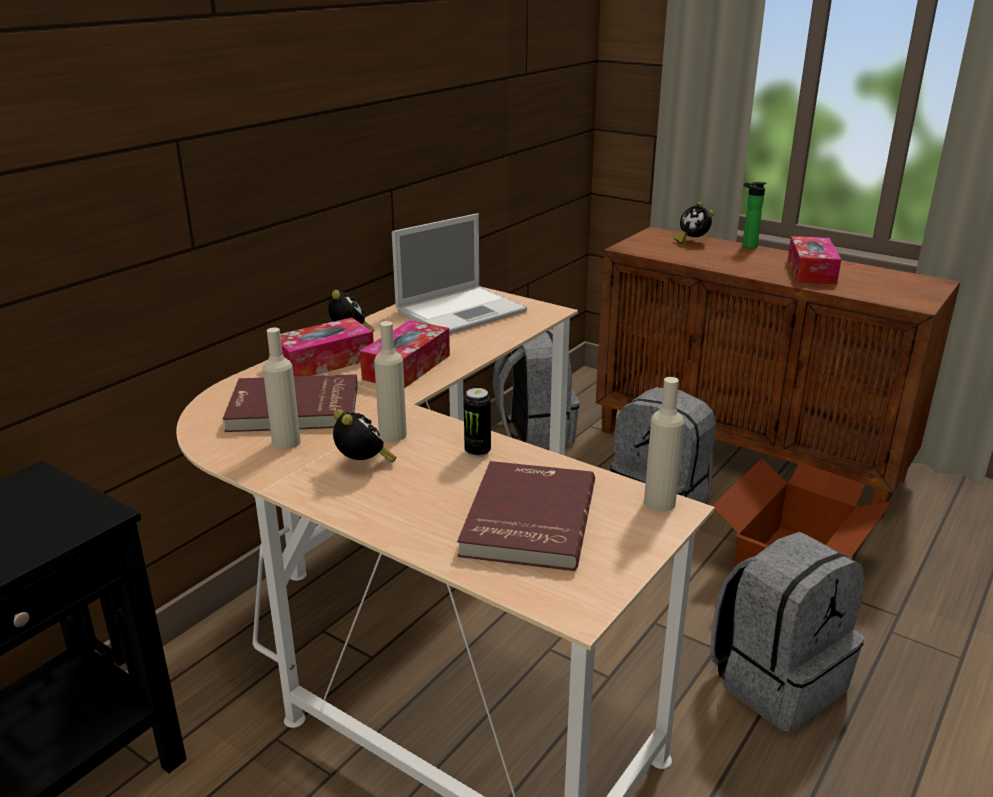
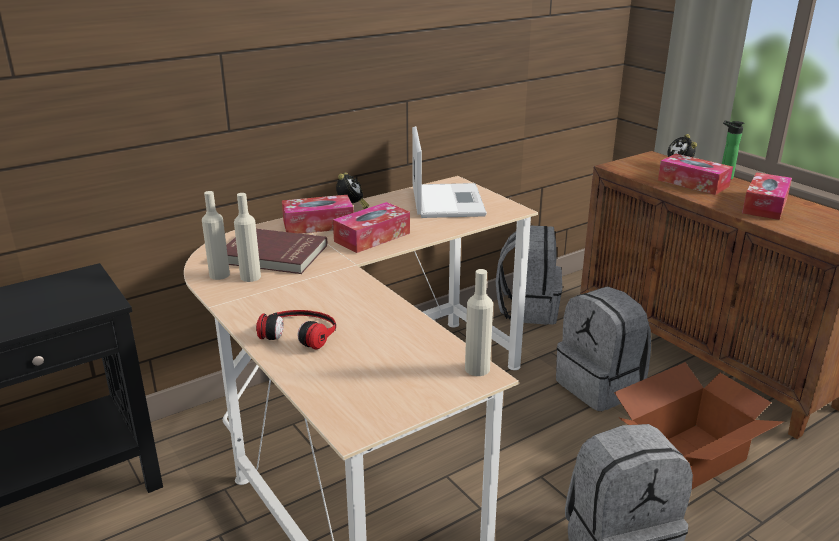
camera: 20 degrees right, 0 degrees up
(363, 465) = (288, 301): alarm clock -> none
(392, 434) = (324, 284): beige bottle -> beige bottle (219, 275)
(411, 500) = (300, 332): none -> headphones
(462, 310) = (446, 201): laptop -> laptop turned 75 degrees counterclockwise
(477, 451) = (373, 306): can -> none
(526, 519) = (369, 360): red book -> none
(722, 256) = (693, 183): none -> tissue box

